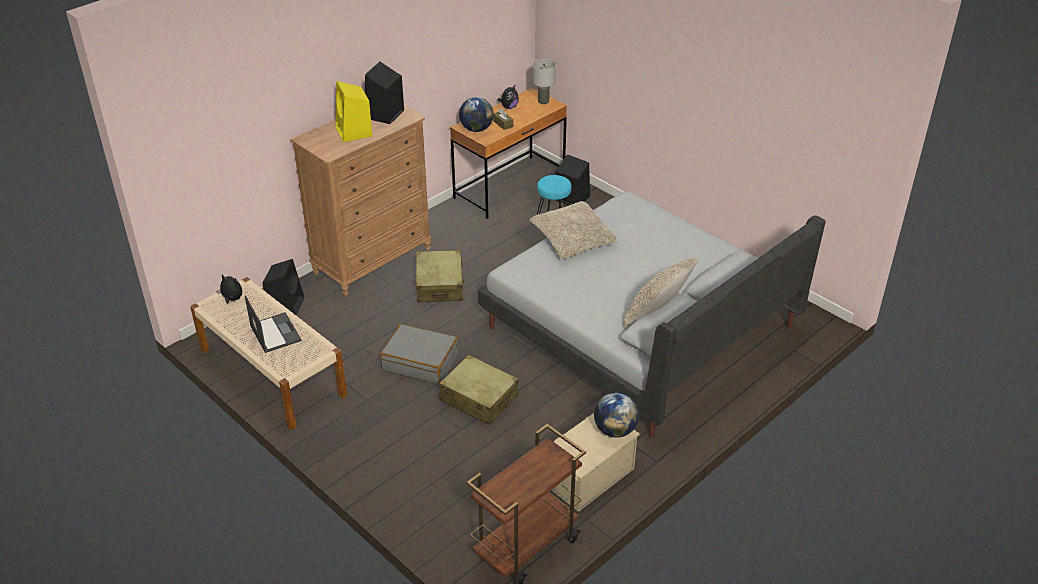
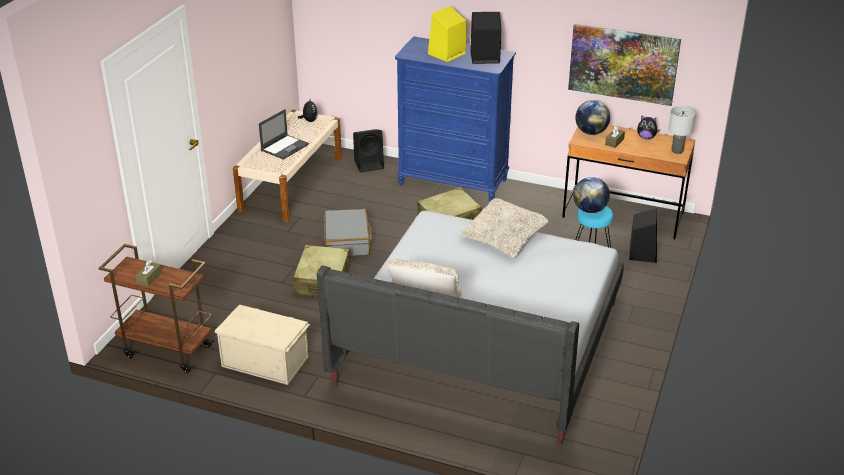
camera: 65 degrees right, 5 degrees down
(372, 261) = (453, 182): brown dresser -> blue dresser
(472, 53) = (623, 64): none -> picture
(529, 482) = (149, 278): none -> brown tissue box
(615, 430) = (281, 334): globe -> globe (590, 210)

